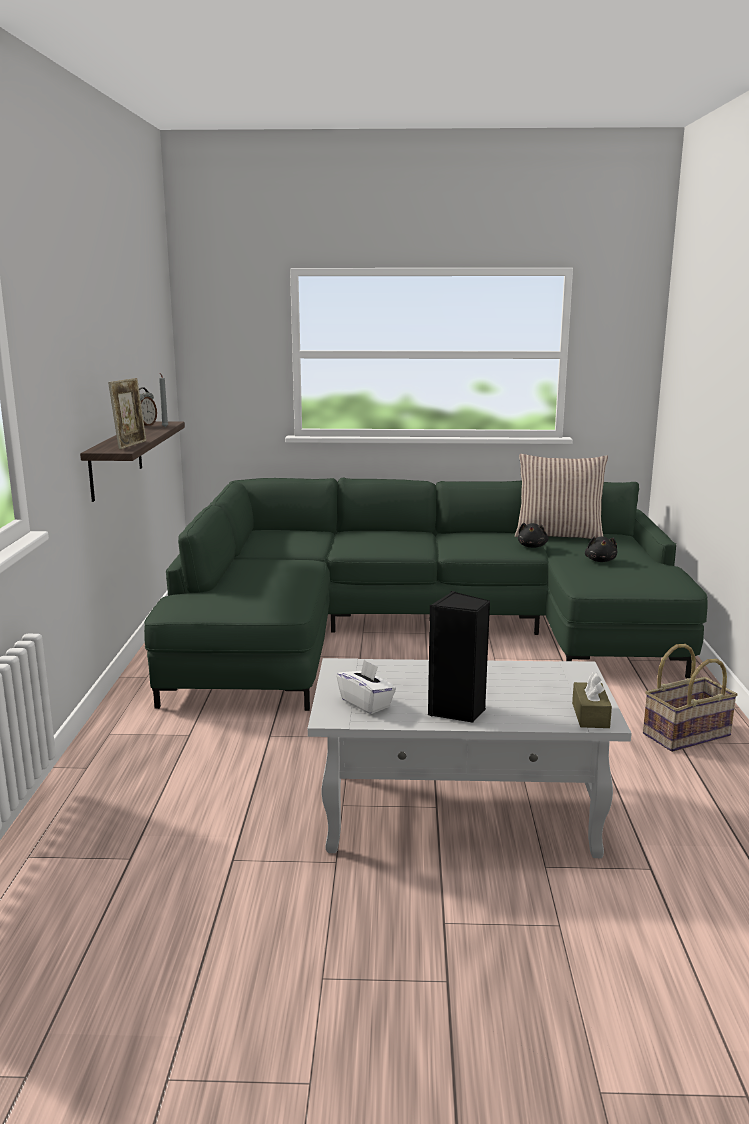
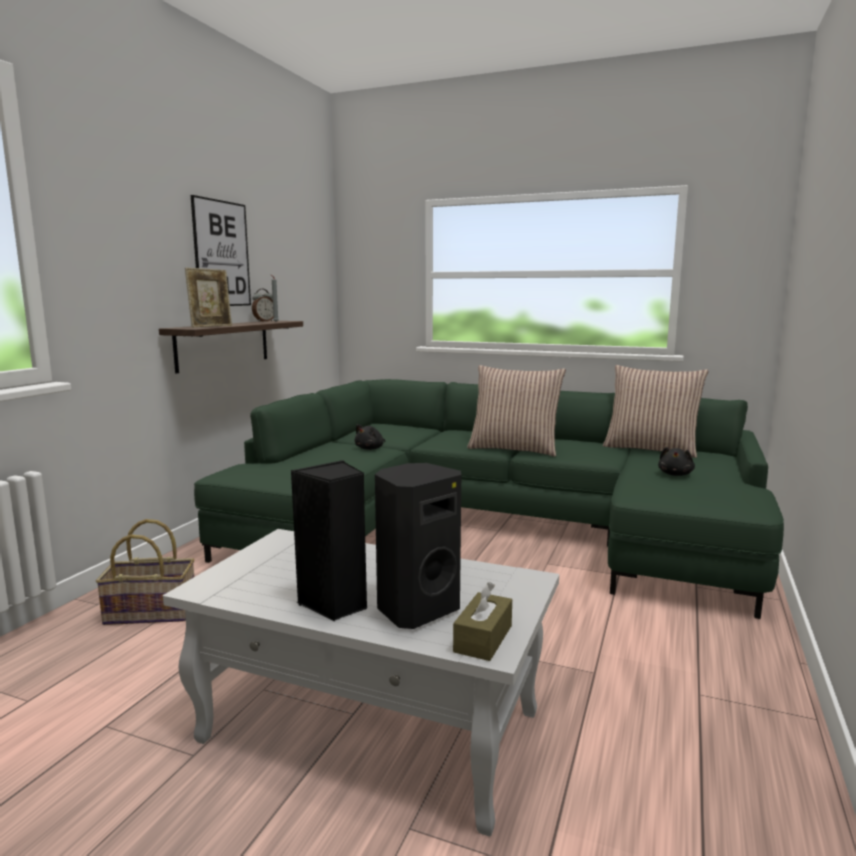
camera: 20 degrees right, 5 degrees down
(109, 353) = (221, 254): none -> picture
(366, 703) = (253, 579): white tissue box -> none
(436, 548) = (514, 449): none -> pillow
(521, 704) = (416, 609): none -> black speaker
(532, 546) = (612, 455): black plush toy -> black plush toy (370, 448)
(685, 734) = (714, 686): basket -> basket (152, 612)

